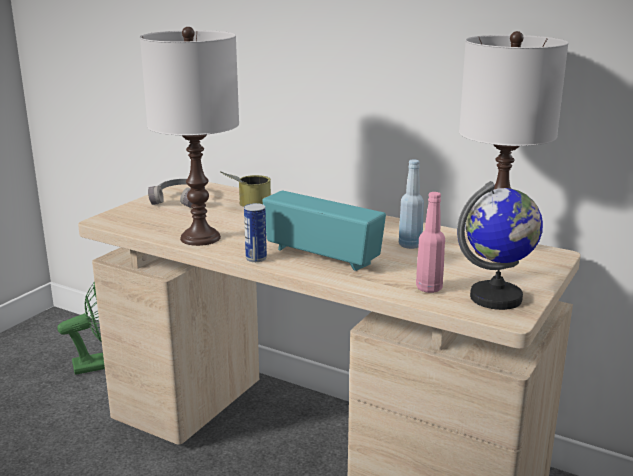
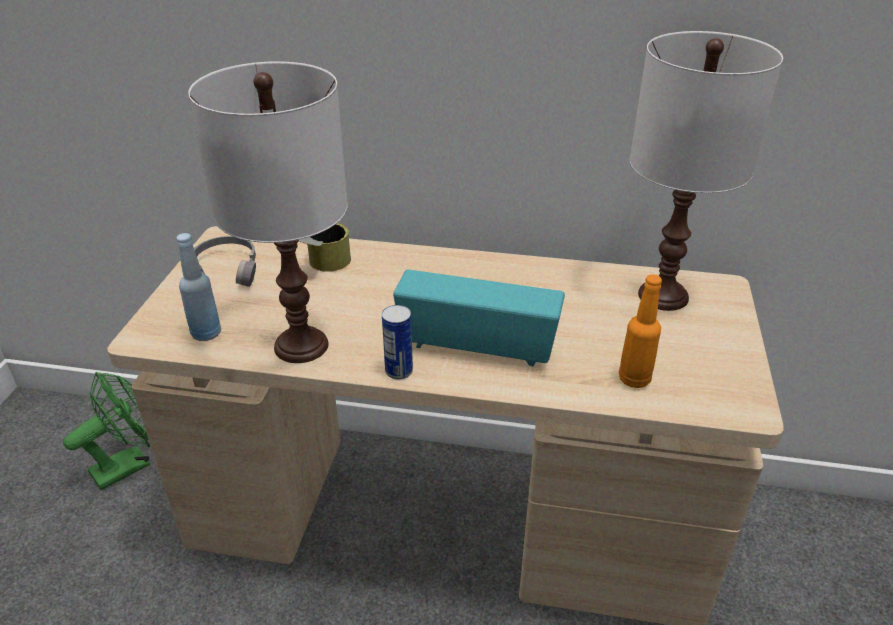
camera: 20 degrees left, 15 degrees up
(410, 245) = (564, 304): blue bottle -> blue bottle (206, 333)
(429, 288) = (634, 379): pink bottle -> orange bottle
(496, 298) = (715, 379): globe -> none

